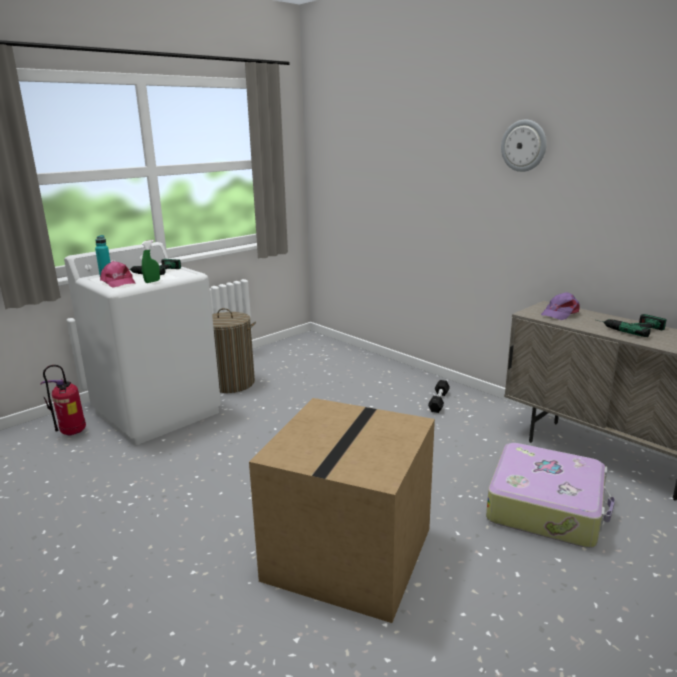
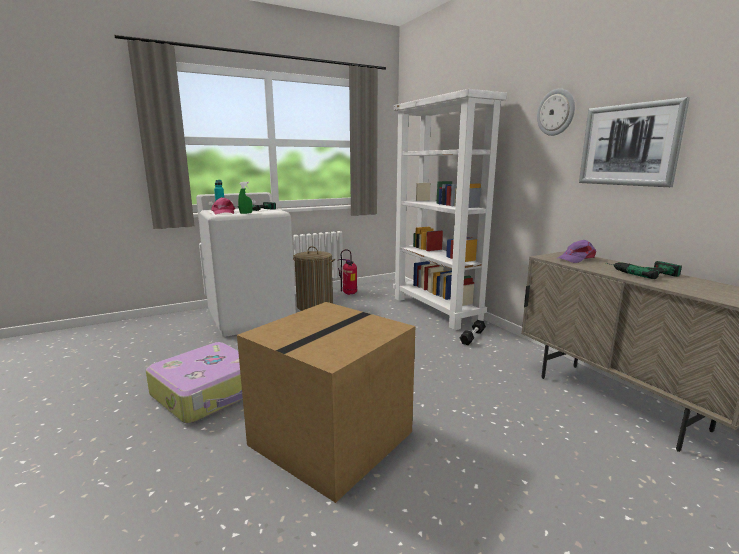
camera: 15 degrees right, 5 degrees down
(72, 433) = (187, 324): fire extinguisher -> fire extinguisher (349, 294)
(382, 370) = (436, 310): none -> white bookcase
(546, 506) = (533, 433): suitcase -> suitcase (208, 393)
(607, 190) = (629, 145): none -> picture

